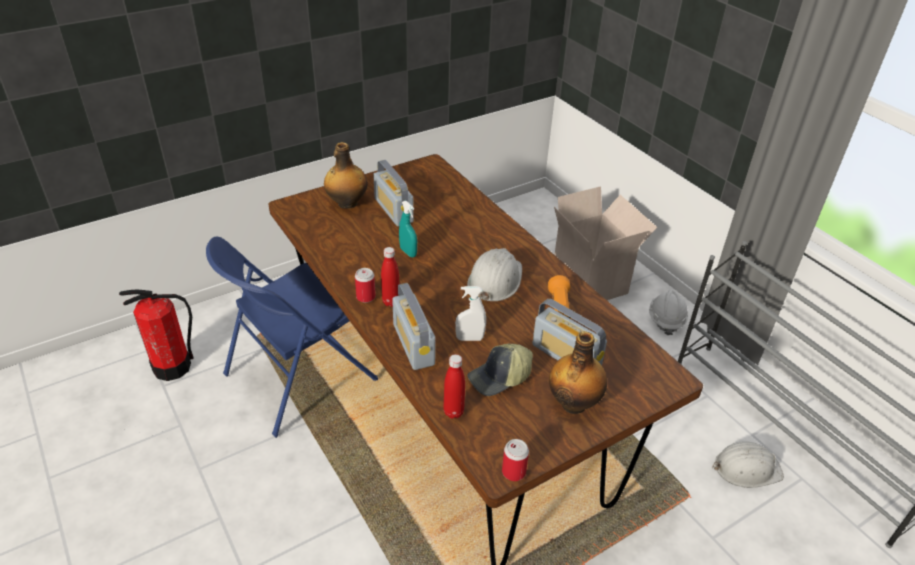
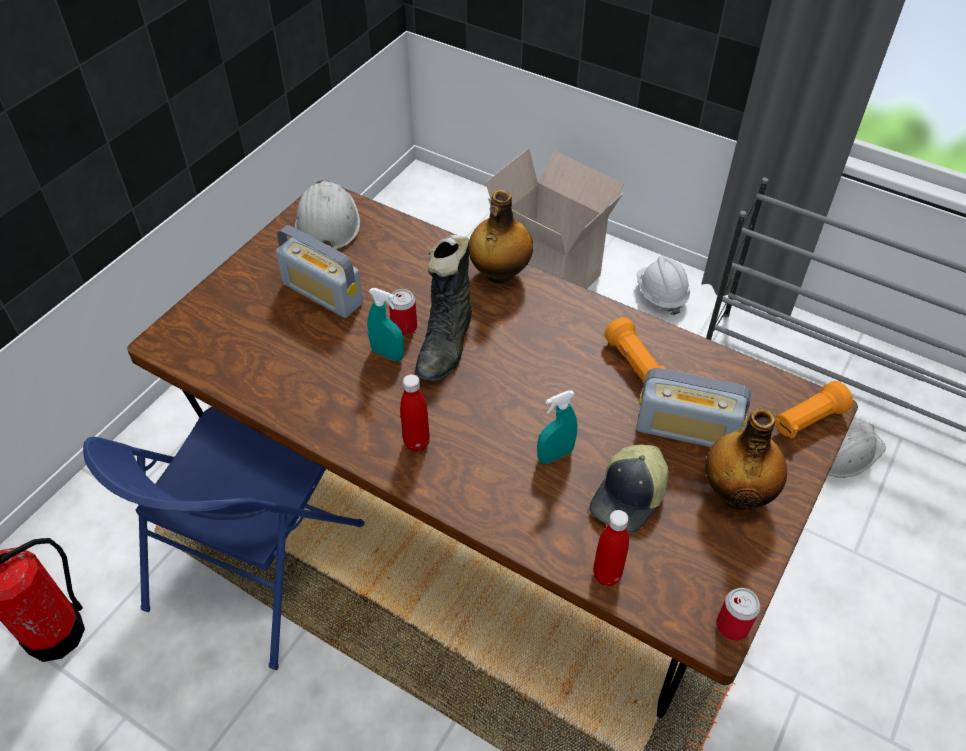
camera: 25 degrees left, 10 degrees up
(347, 203) = (248, 307): bottle -> bottle (499, 274)
(366, 297) = (377, 449): can -> can (404, 327)
(413, 344) = (490, 496): radio -> none
(447, 259) = (447, 344): none -> black boot
(469, 338) = (555, 455): white spray bottle -> turquoise spray bottle
(495, 280) = (529, 353): white hard hat -> white hard hat (327, 223)
(657, 382) = (807, 420): none -> orange flashlight

